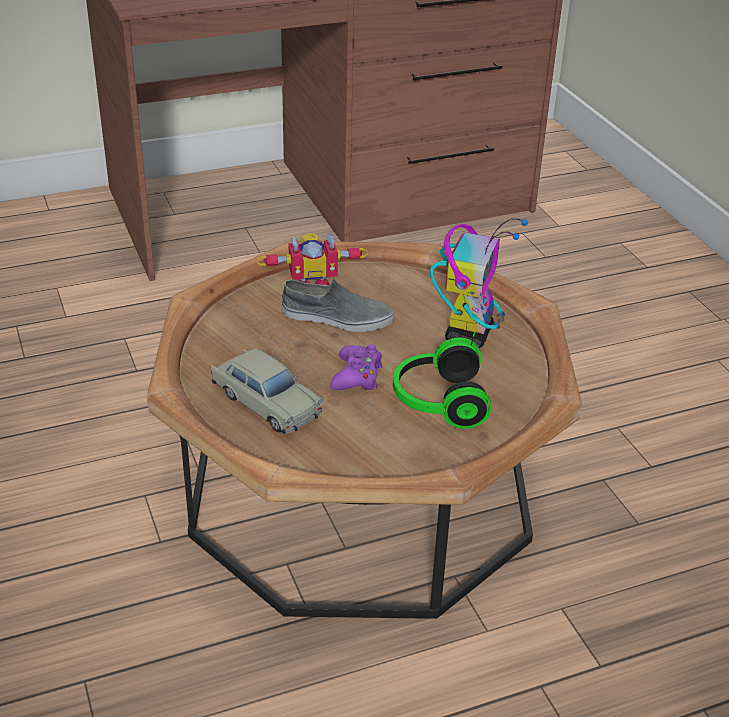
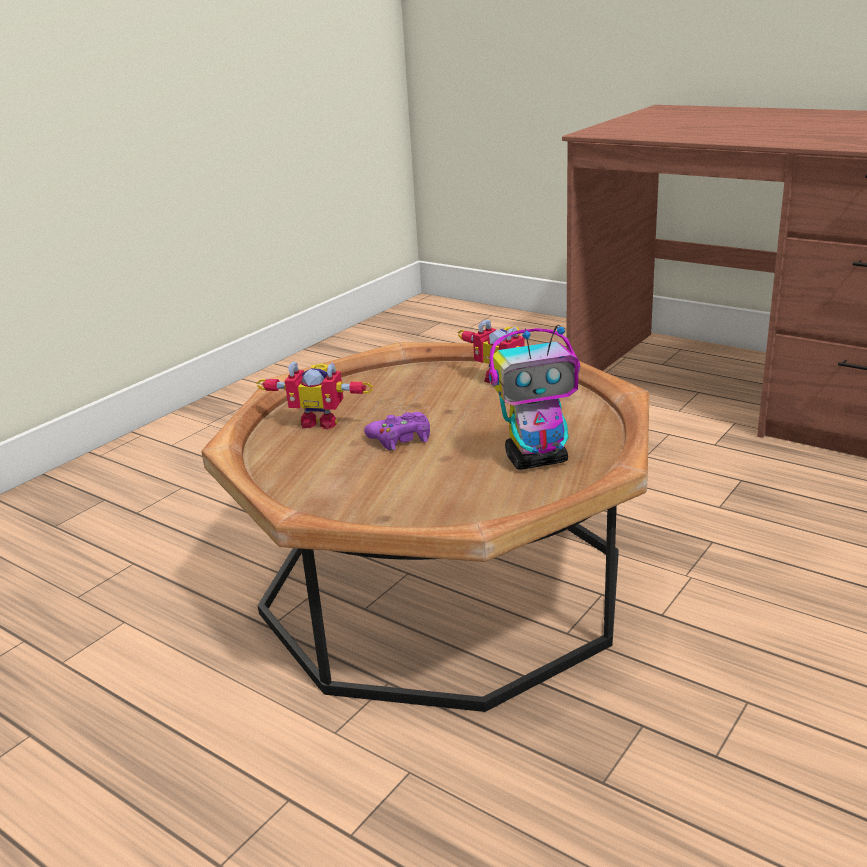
camera: 60 degrees right, 10 degrees down
(266, 402) = (321, 421): beige toy car -> toy robot
(337, 318) = (473, 403): grey shoe -> none
(438, 401) = (410, 481): headphones -> none

